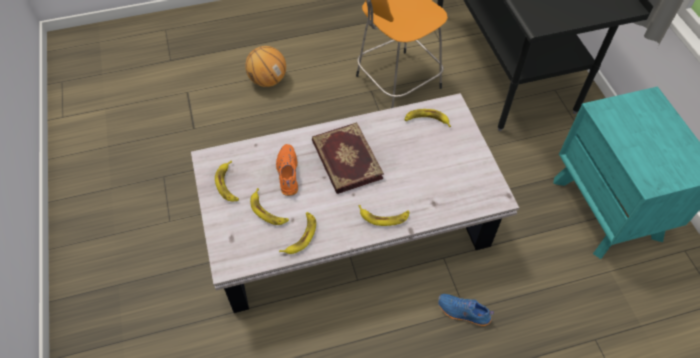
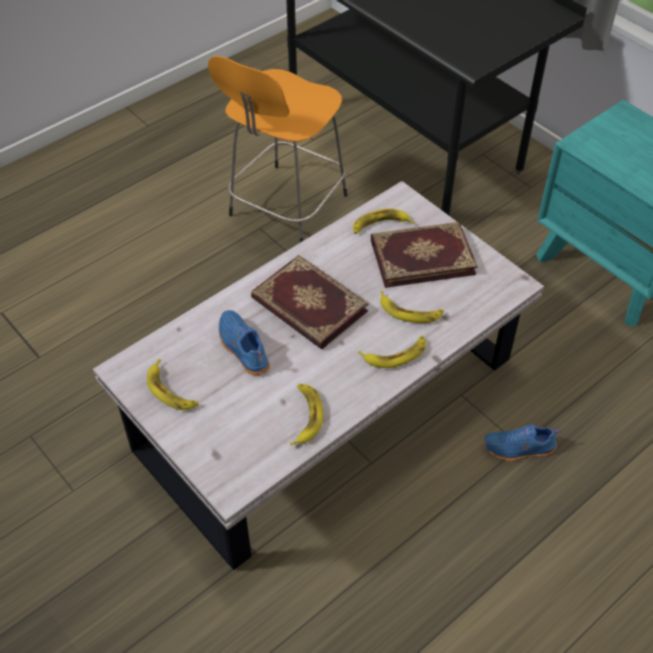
camera: 25 degrees left, 5 degrees down
(267, 80) = (111, 259): basketball -> none
(268, 211) = (245, 402): banana -> banana (410, 311)
(287, 173) = (242, 349): orange shoe -> blue shoe
(443, 153) = (422, 256): none -> book

